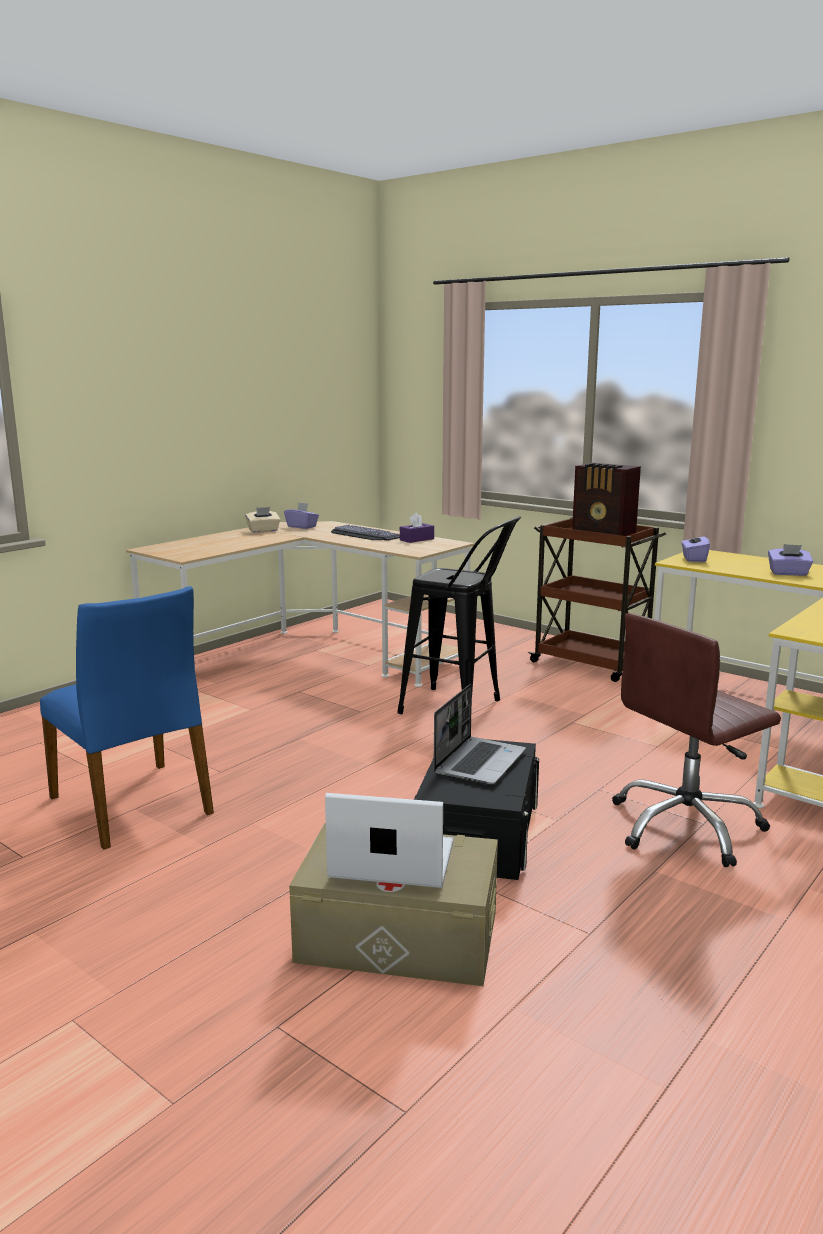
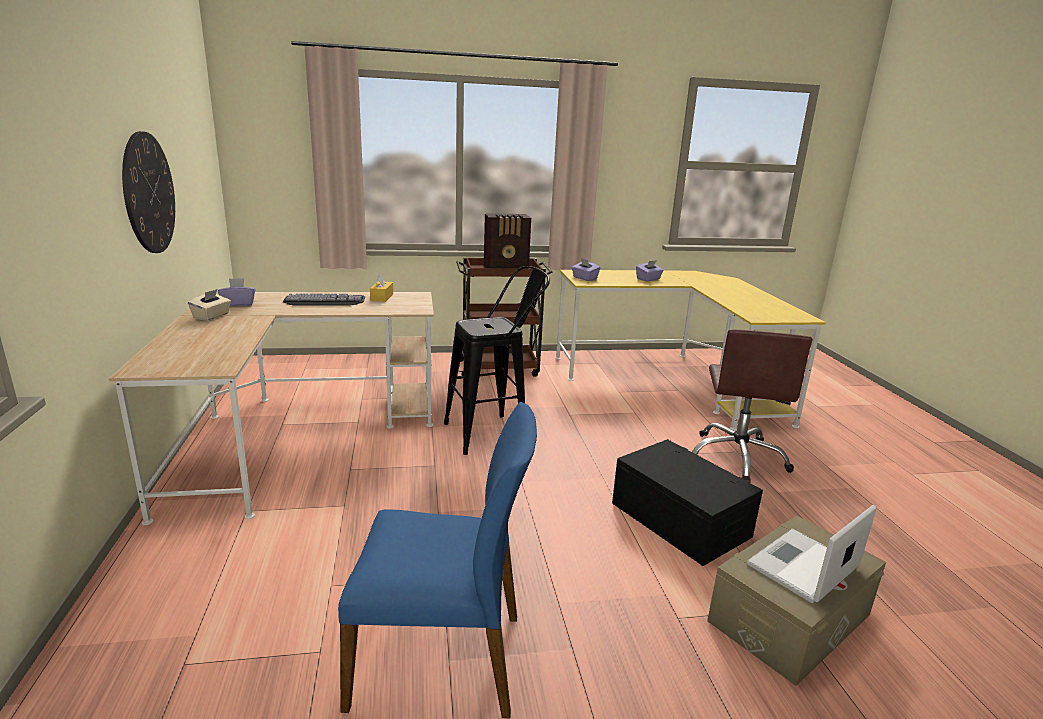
camera: 50 degrees left, 5 degrees up
(236, 421) = (149, 193): none -> wall clock
(417, 539) = (382, 297): purple tissue box -> yellow tissue box
(479, 762) = (677, 467): laptop -> none

